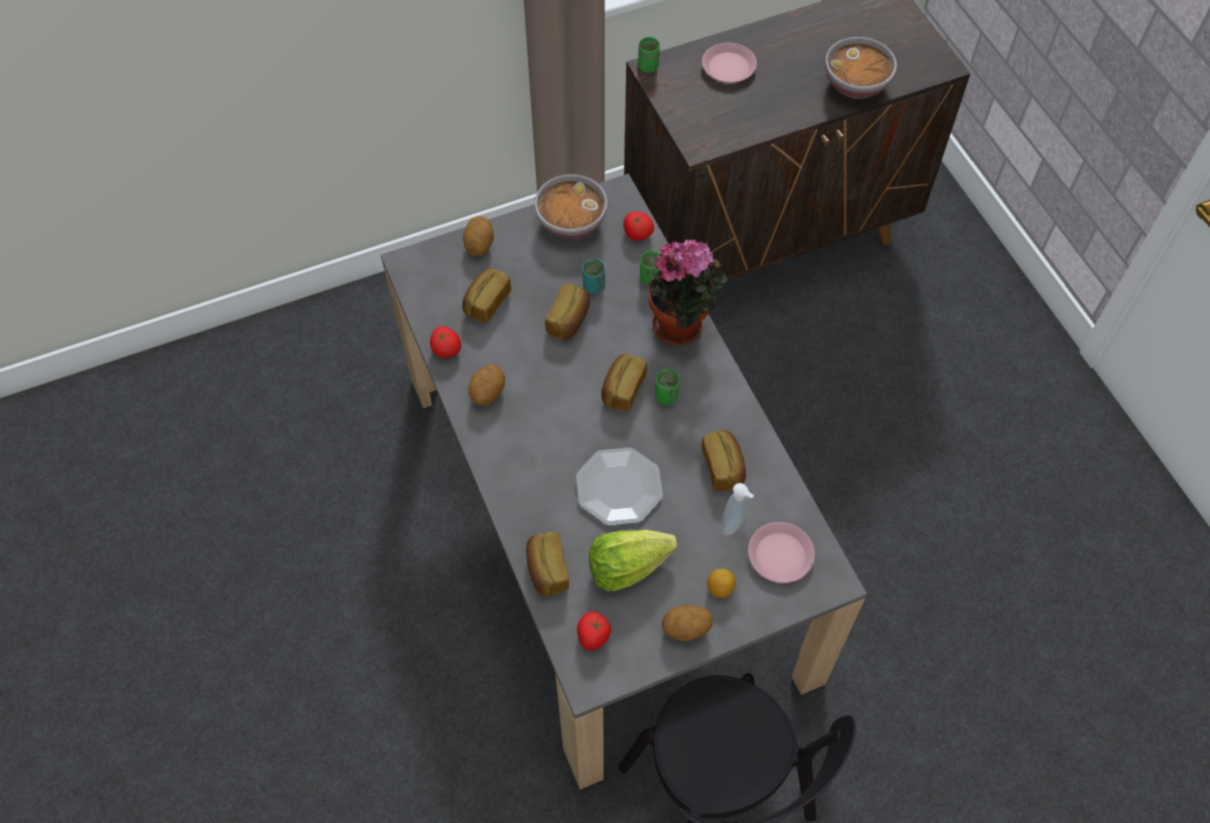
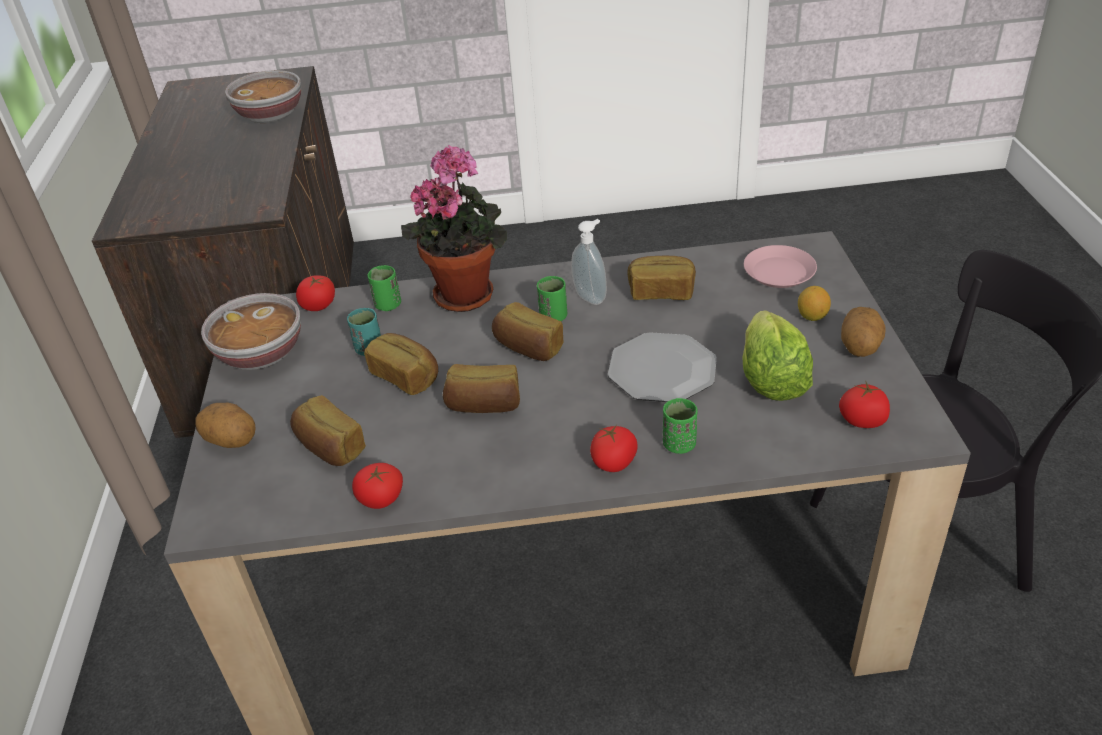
camera: 70 degrees left, 20 degrees down
(487, 393) = (474, 466): potato -> none
(509, 477) = (614, 462): none -> tomato
(546, 570) = (763, 448): bread -> bread (484, 405)
(648, 66) = (117, 226): green cup -> green cup (679, 444)
(728, 67) = (174, 177): pink plate -> none
(735, 524) = (735, 295): soap dispenser -> soap dispenser (591, 297)

